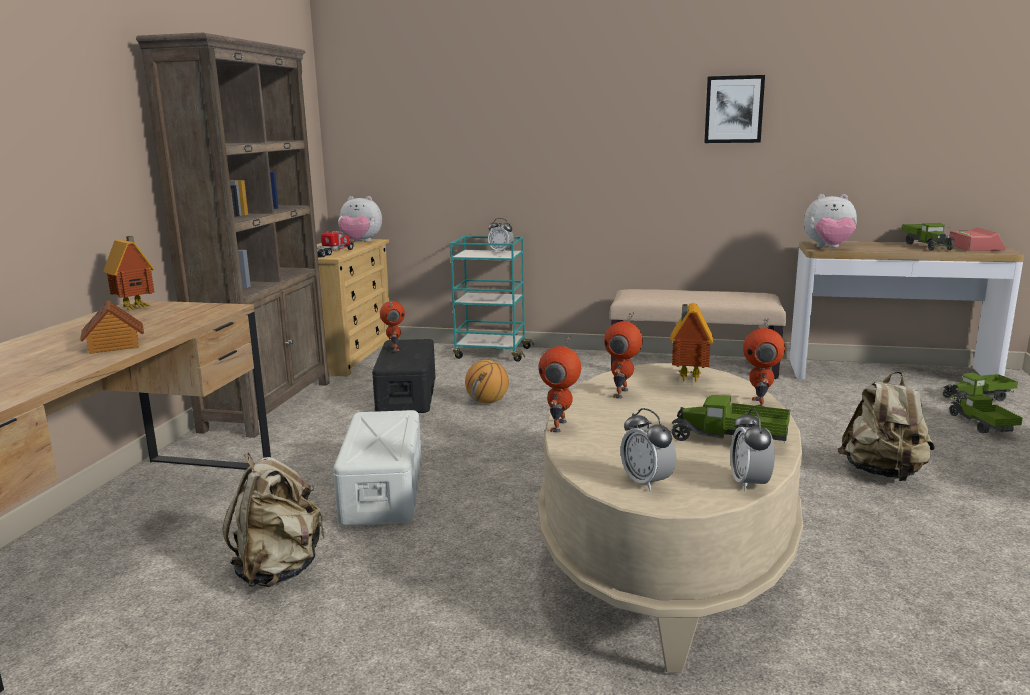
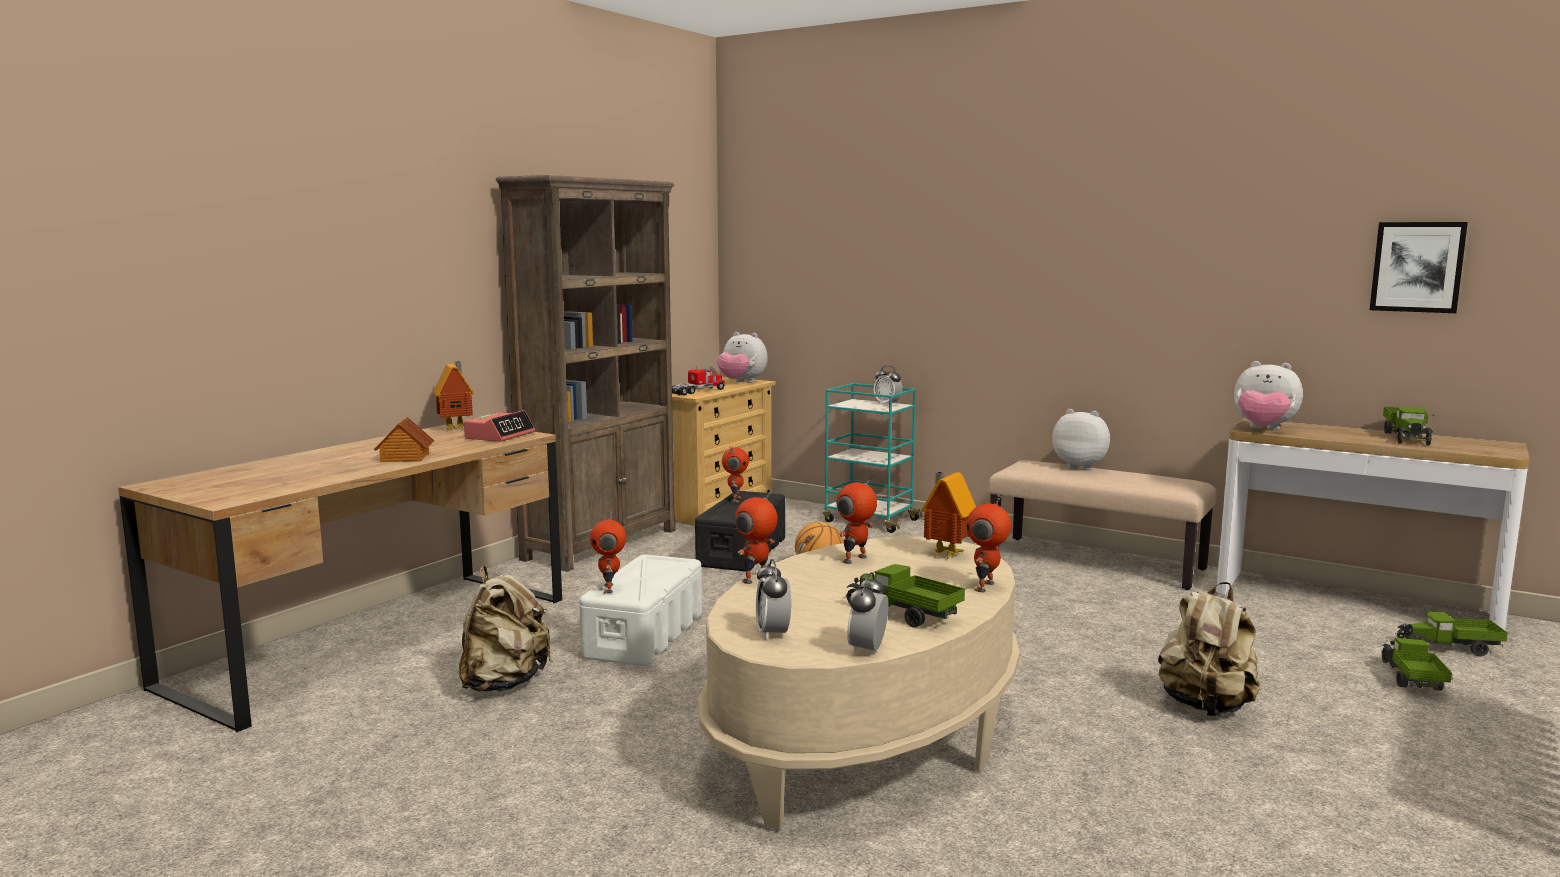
camera: 20 degrees right, 5 degrees down
(358, 452) = (610, 588): none -> toy robot
(675, 290) = (1081, 466): none -> plush toy
(734, 109) = (1164, 251): picture -> picture (1417, 267)
(975, 247) = (1472, 445): alarm clock -> alarm clock (500, 436)

